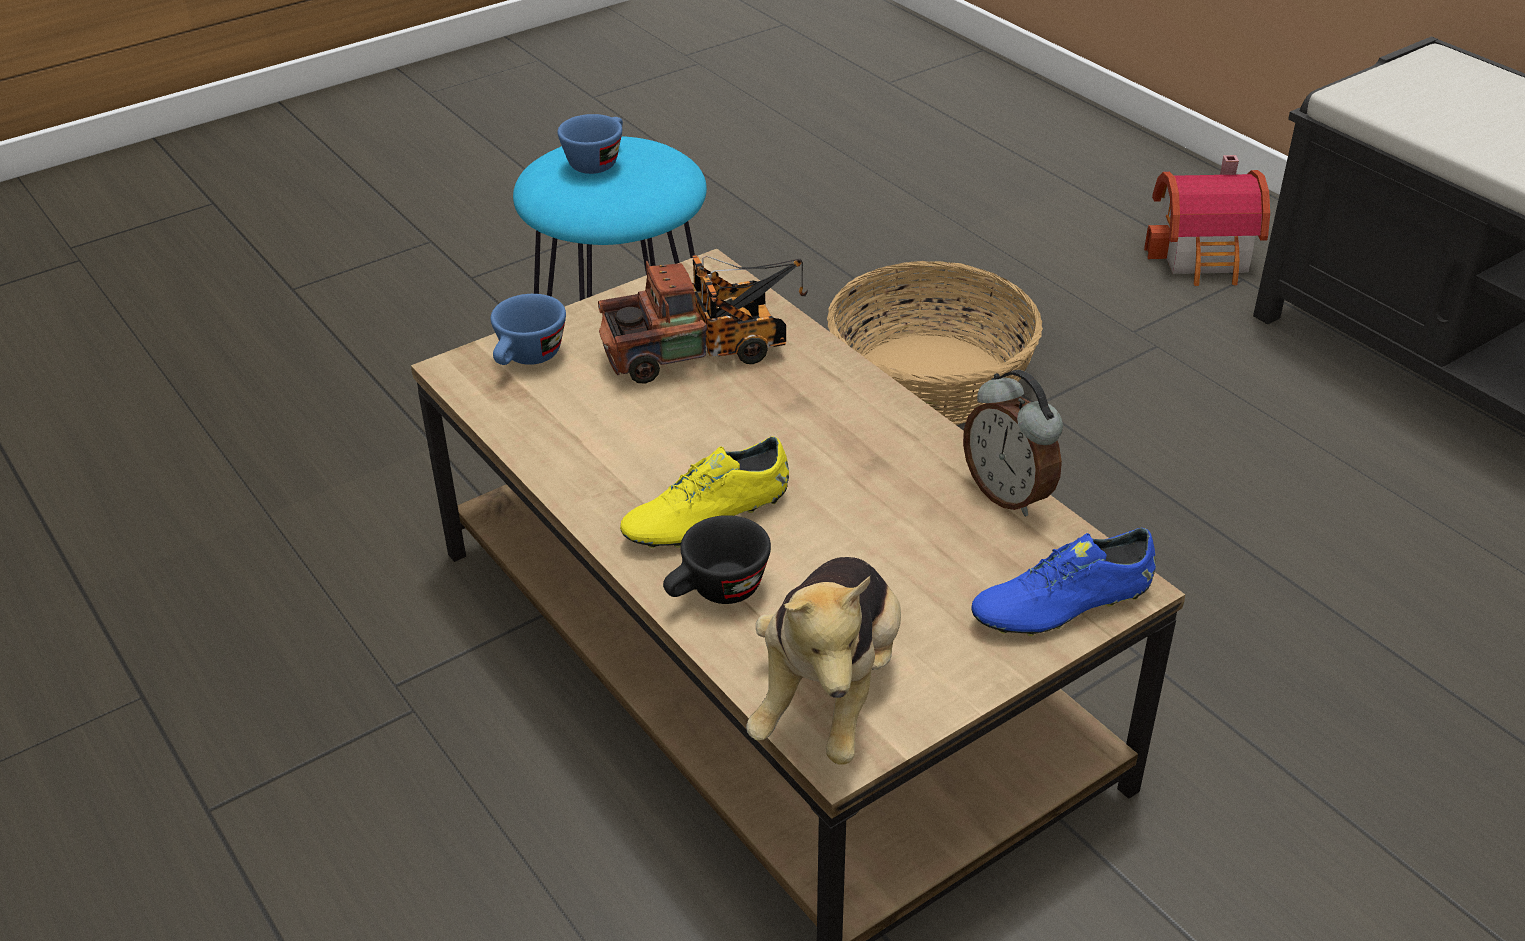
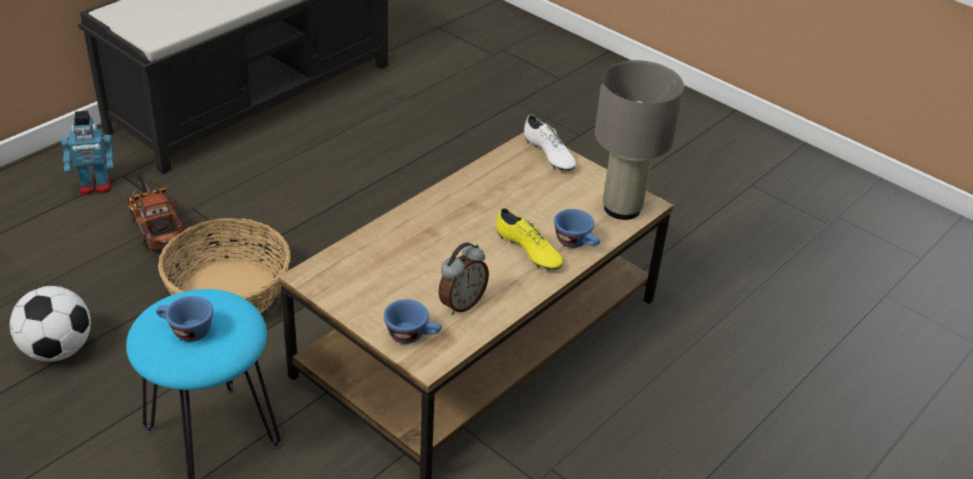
camera: 105 degrees left, 0 degrees up
(707, 350) = (389, 267): toy truck -> toy truck (155, 225)
(716, 592) = (576, 243): black cup -> blue cup
(827, 245) = (58, 350): none -> football
(829, 693) = (620, 208): plush toy -> grey table lamp
(1009, 494) = (483, 168): alarm clock -> alarm clock (461, 303)
(1061, 606) = (548, 155): blue shoe -> white shoe
(1206, 256) = (95, 187): toy house -> toy robot

